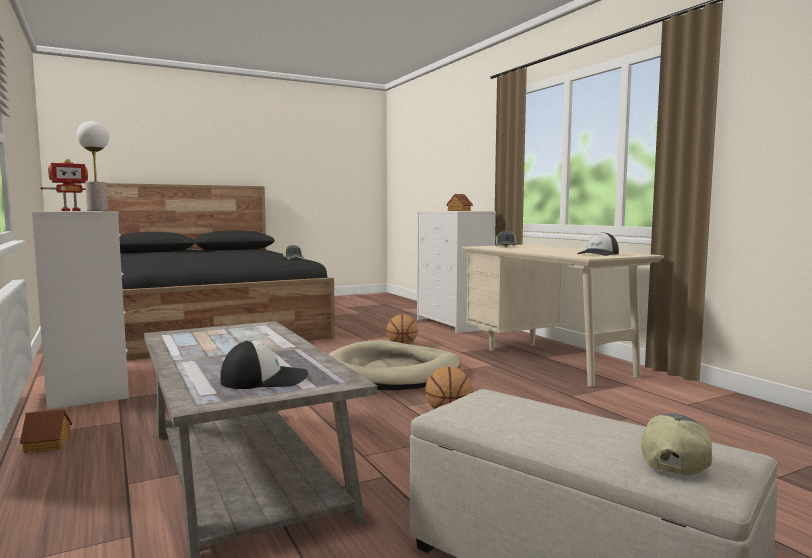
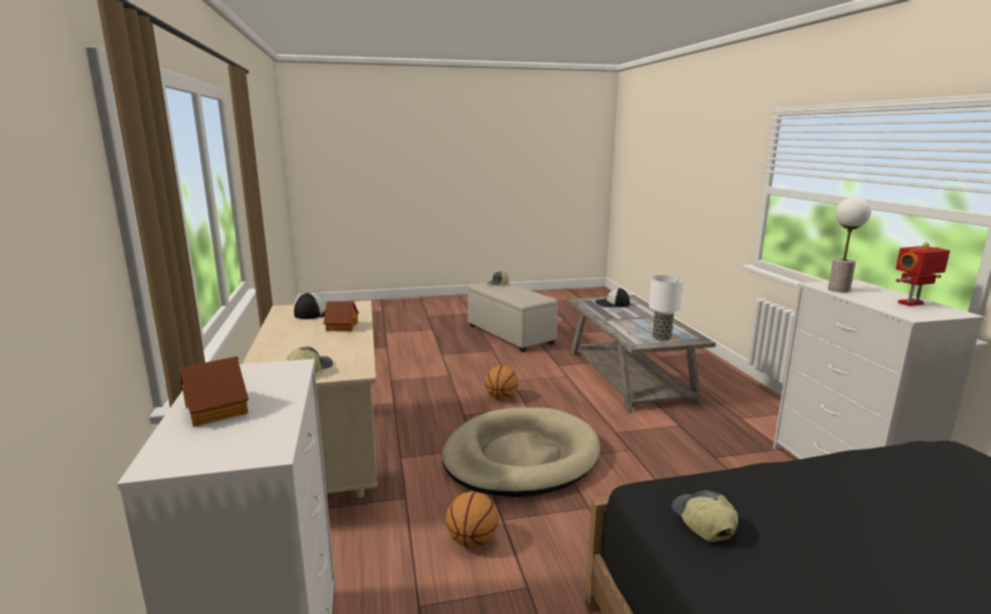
camera: 165 degrees left, 10 degrees up
(48, 444) = (764, 404): toy house -> toy house (341, 326)
(220, 332) = (661, 338): none -> table lamp

